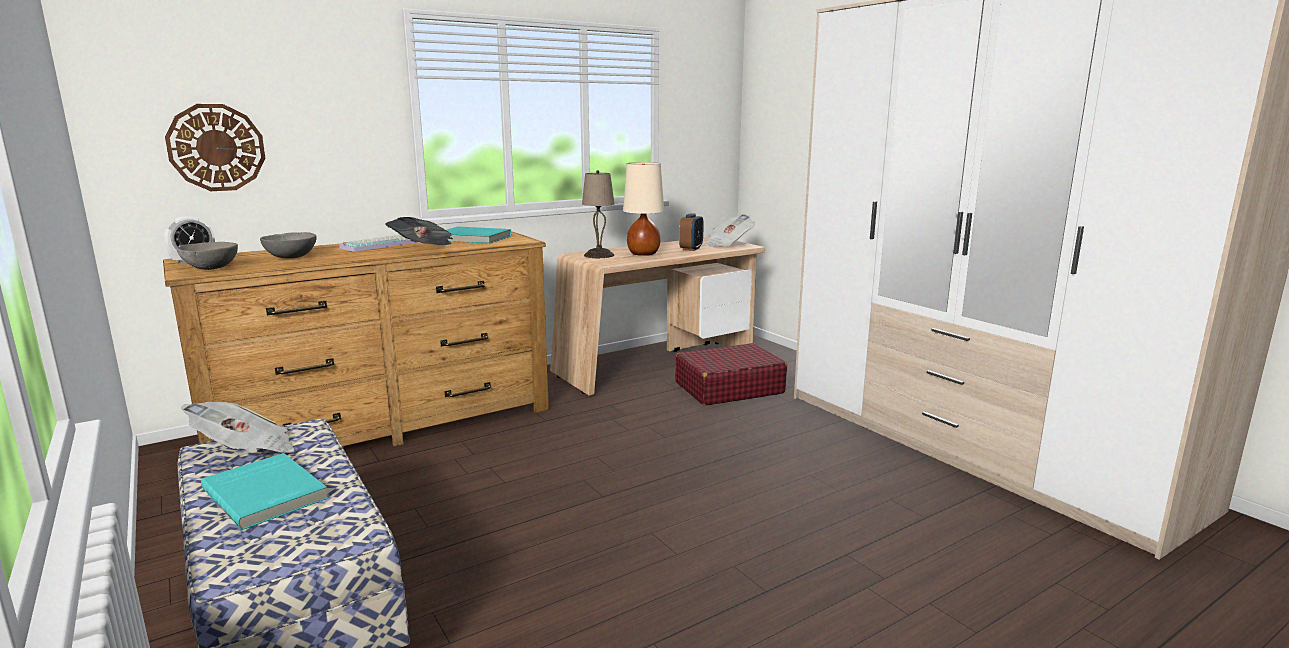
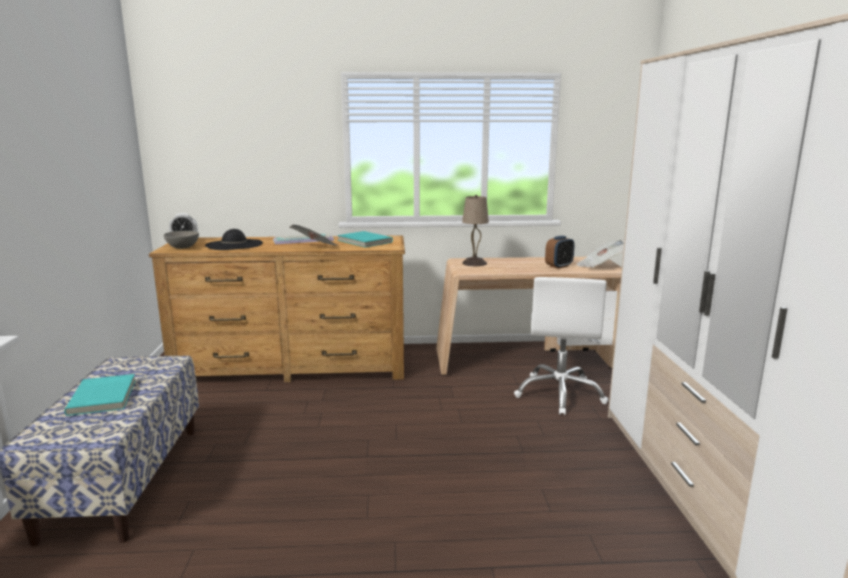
camera: 30 degrees right, 0 degrees up
(216, 147) = (217, 169): wall clock -> none
(246, 451) = (130, 367): newspaper -> none
(290, 257) = (234, 244): grey bowl -> black hat
(643, 254) = (510, 266): beige table lamp -> none
(728, 388) = (560, 394): red suitcase -> white office chair

